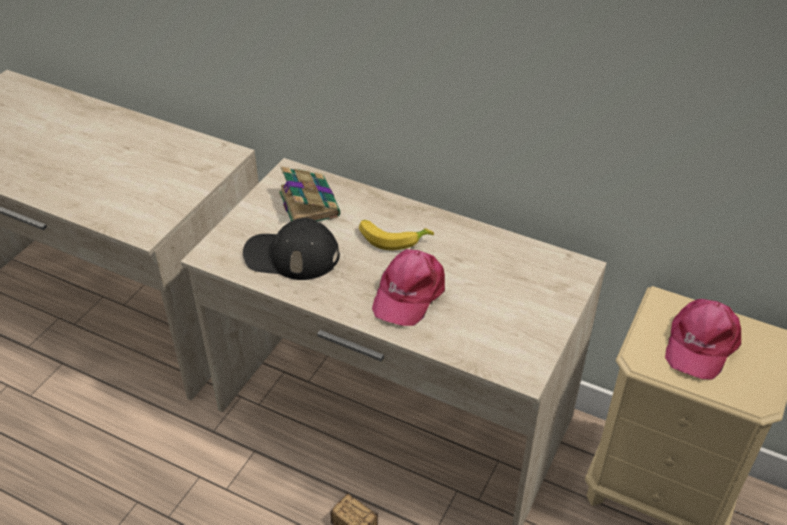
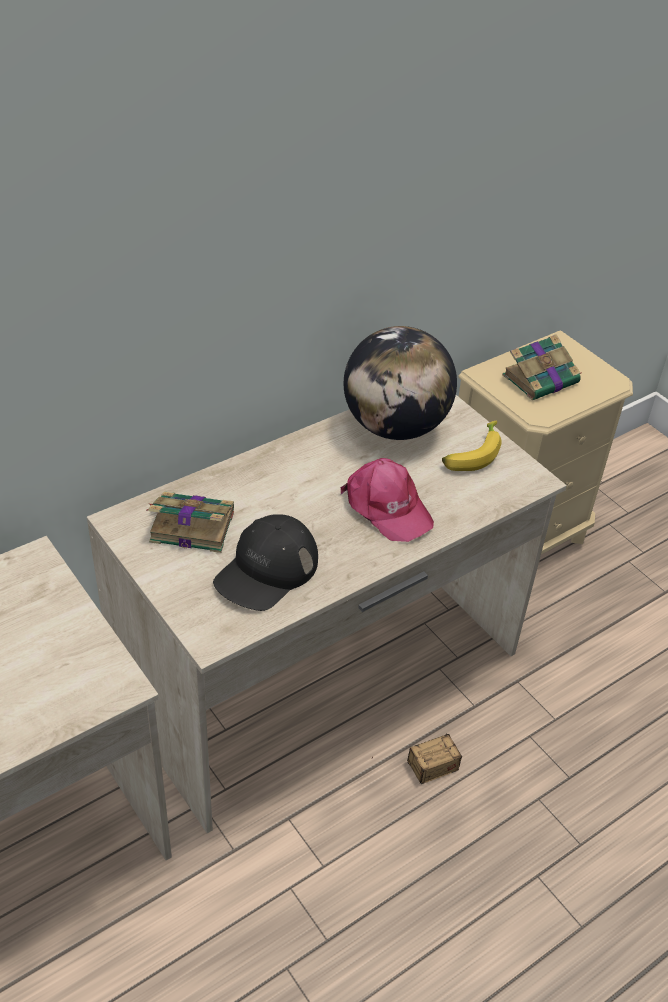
camera: 65 degrees left, 0 degrees up
(393, 238) = (298, 486): banana -> banana (471, 453)
(512, 264) = (395, 427): none -> globe
(700, 343) = (542, 379): pink cap -> book

